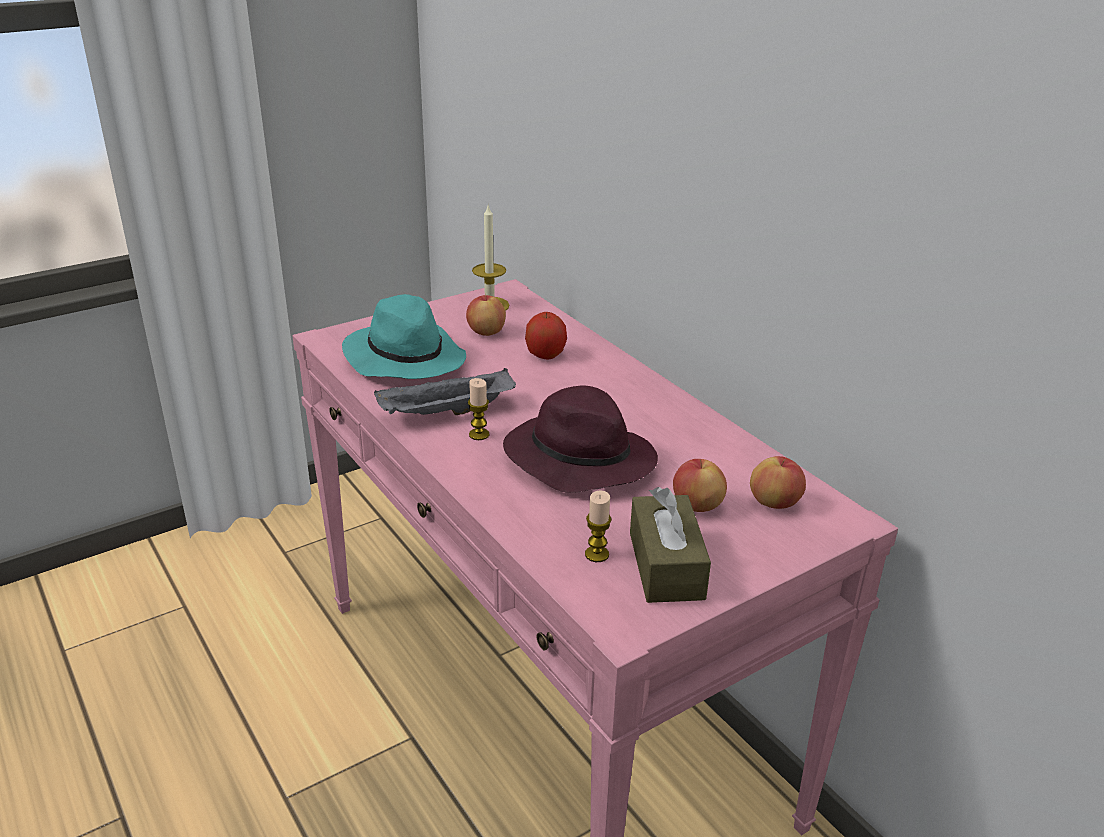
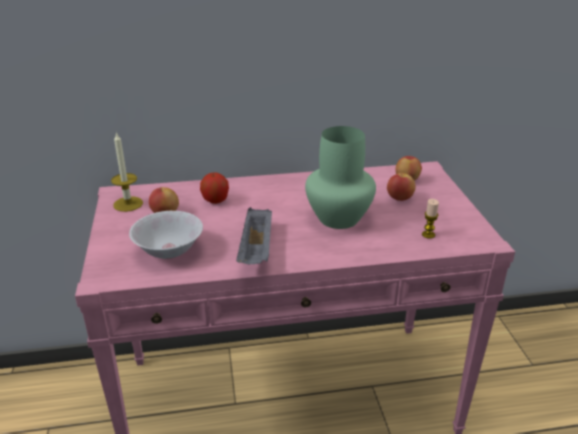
camera: 65 degrees left, 0 degrees up
(404, 358) = (168, 251): turquoise hat -> white bowl
(479, 434) = (291, 243): candle -> none
(577, 459) = (339, 219): purple hat -> green vase
(666, 565) = (444, 219): brown tissue box -> none

